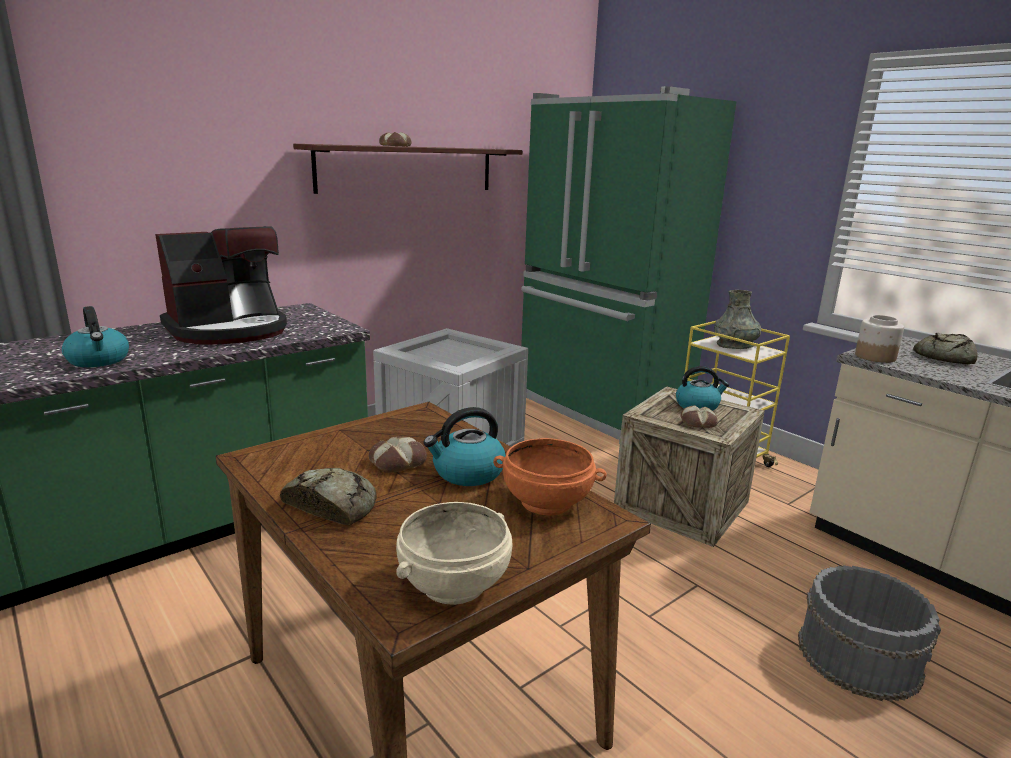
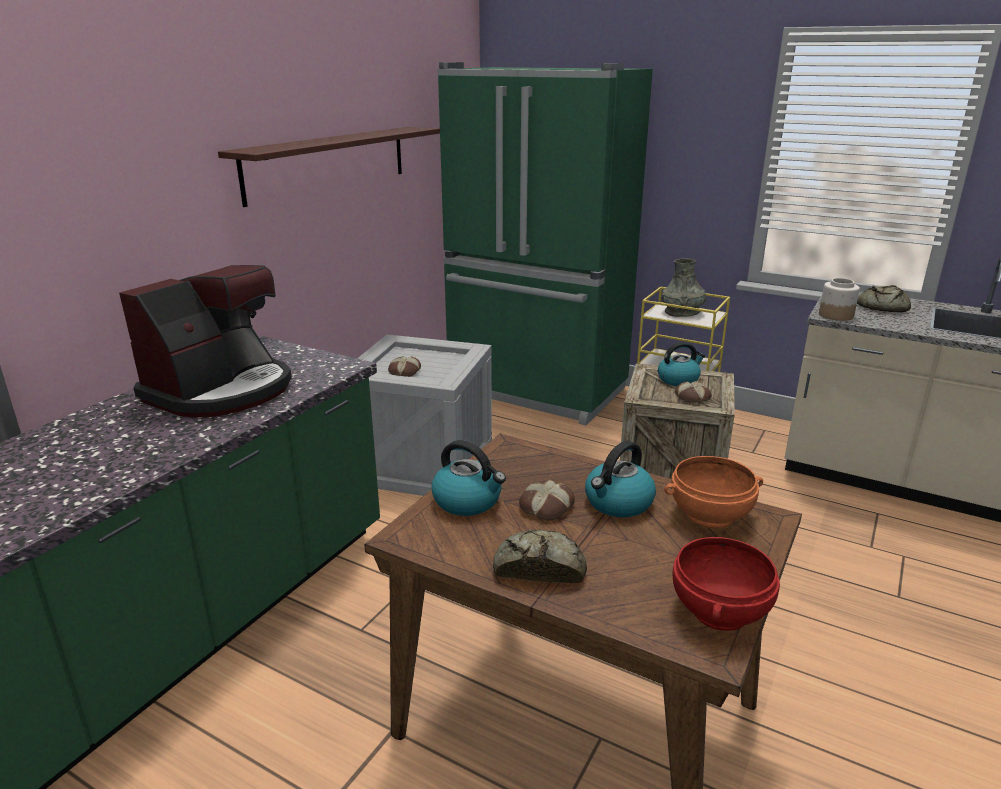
camera: 20 degrees left, 5 degrees up
(99, 360) = (122, 462): kettle -> kettle (468, 501)
(394, 146) = (322, 140): bread -> bread (404, 371)
(455, 585) = (721, 611): beige bowl -> red bowl
(858, 656) = (877, 573): grey bucket -> none

